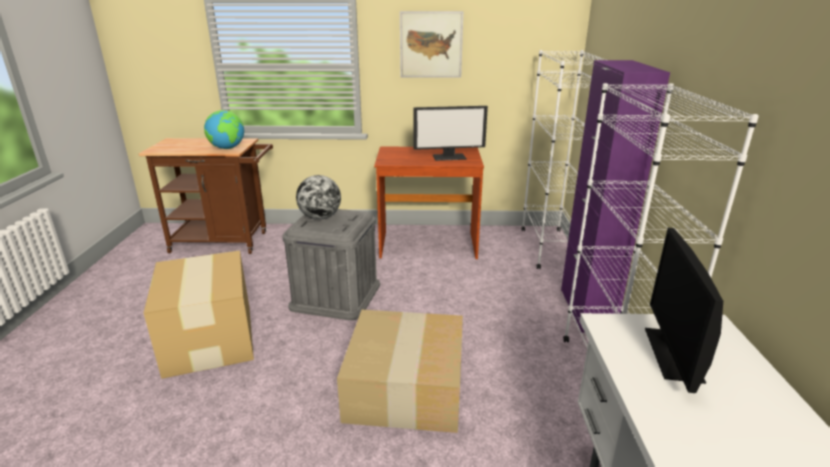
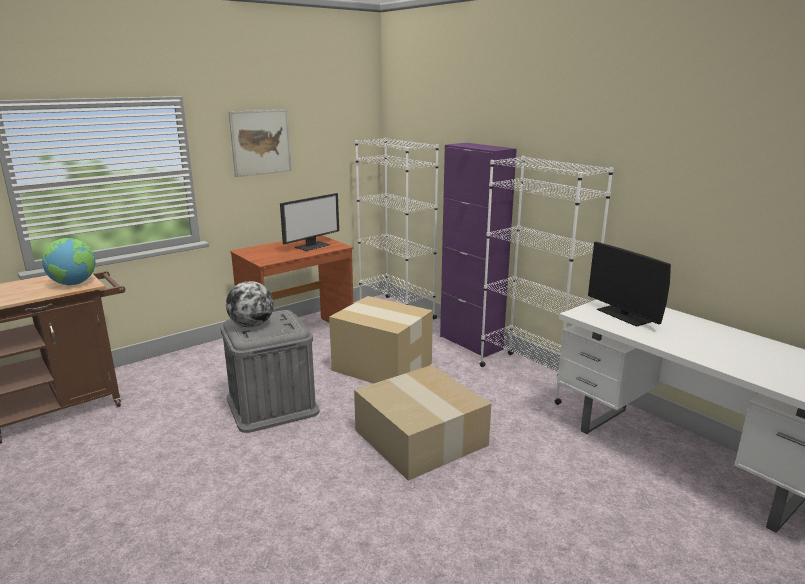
camera: 40 degrees left, 5 degrees down
(209, 340) = (198, 489): cardboard box -> cardboard box (383, 367)

